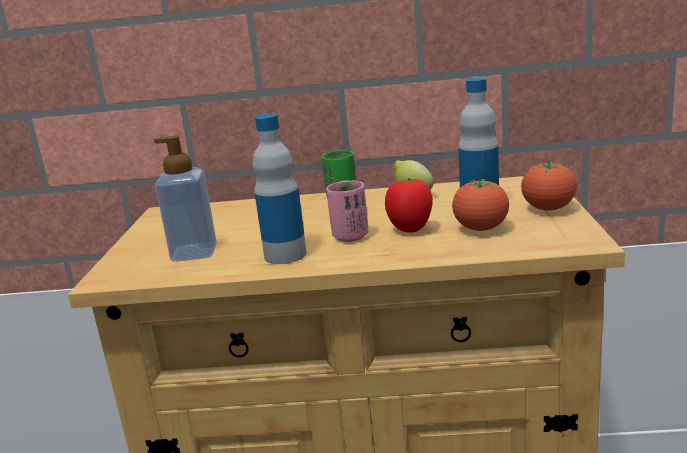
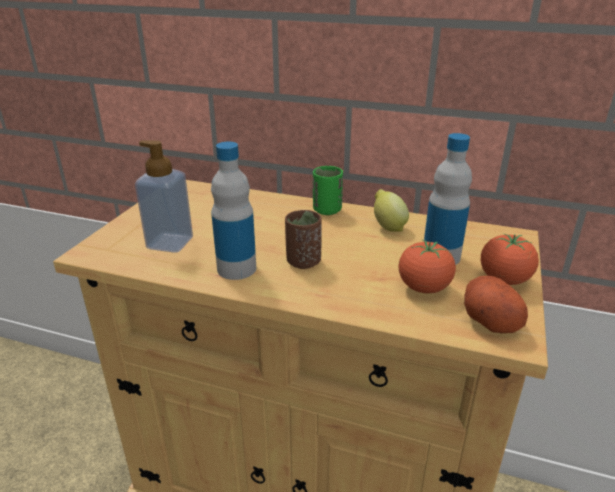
camera: 15 degrees right, 10 degrees up
(350, 236) = (303, 262): pink cup -> brown cup
(410, 230) = (359, 269): tomato -> none
(554, 235) = (488, 319): none -> potato

